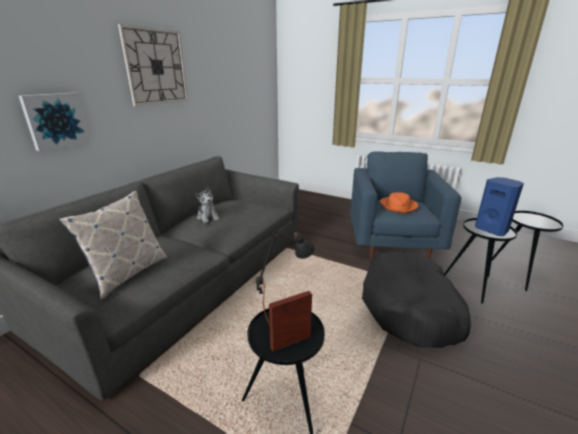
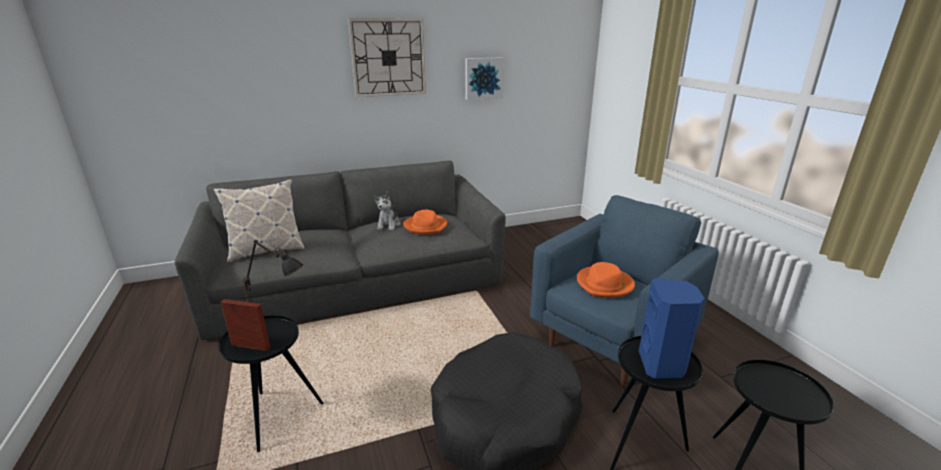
camera: 40 degrees right, 0 degrees up
(55, 120) = (276, 106): picture -> picture (483, 78)
(240, 209) = (426, 226): none -> orange hat

